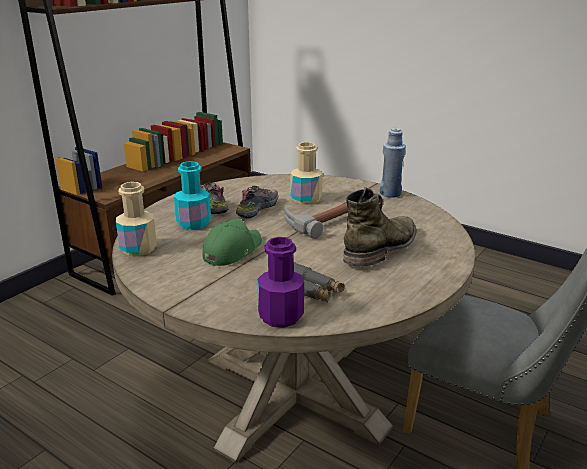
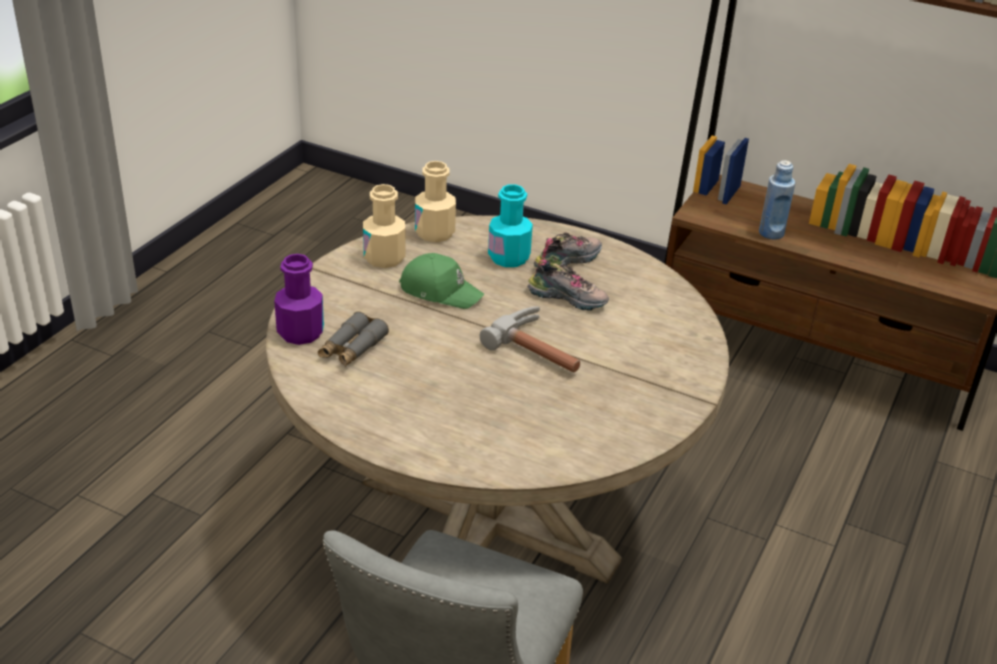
camera: 80 degrees right, 10 degrees up
(306, 199) = (616, 336): beige bottle -> beige bottle (384, 258)
(382, 248) = (469, 402): green boot -> none
(390, 194) = (670, 416): blue bottle -> blue bottle (771, 233)

